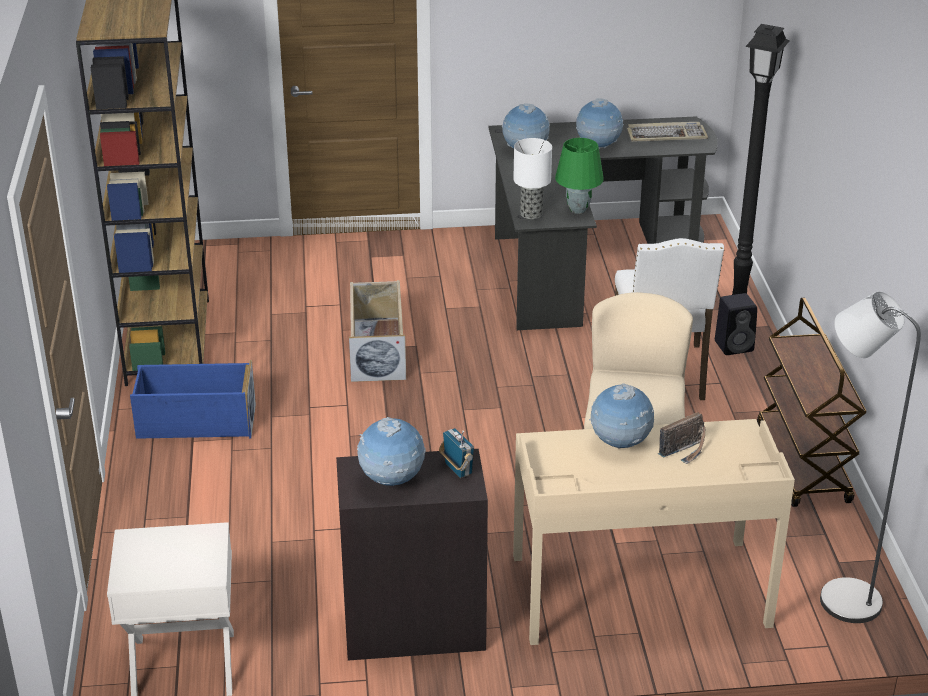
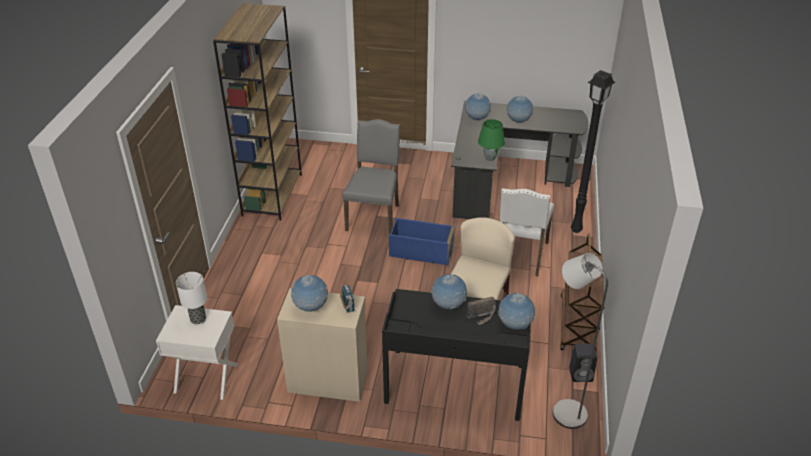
camera: 15 degrees right, 5 degrees up
(195, 422) = (267, 242): blue storage box -> blue storage box (421, 252)
(377, 350) = (374, 216): beige storage box -> grey chair
(413, 627) = (327, 380): black cabinet -> beige cabinet
(530, 214) = (463, 157): table lamp -> table lamp (197, 319)
(640, 592) = (455, 384): beige desk -> black desk
(666, 135) = (560, 119): keyboard -> none
(735, 346) = (568, 246): black speaker -> black speaker (581, 374)
(745, 455) = (514, 325): none -> globe

